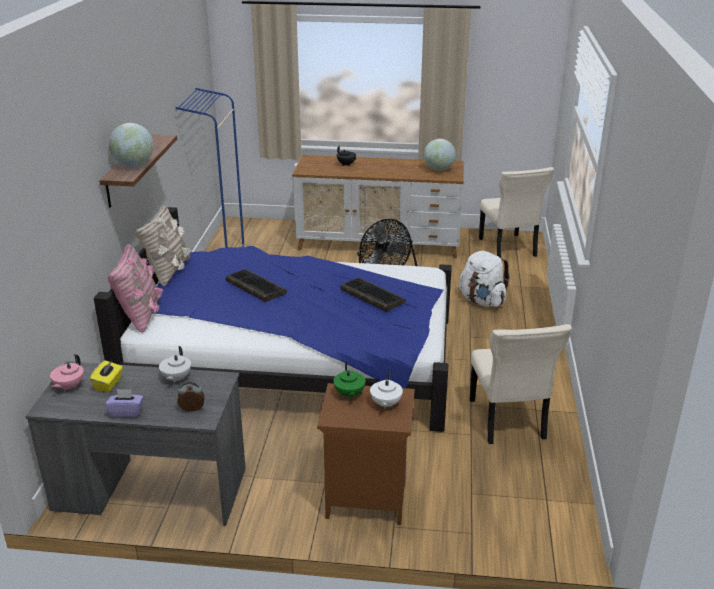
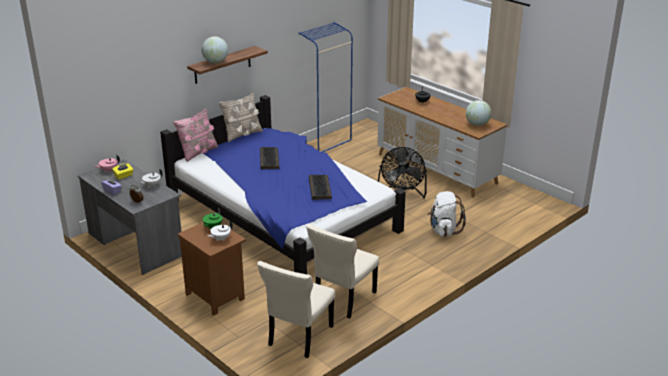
camera: 40 degrees right, 0 degrees up
(508, 249) = (521, 205): beige chair -> beige chair (299, 337)

